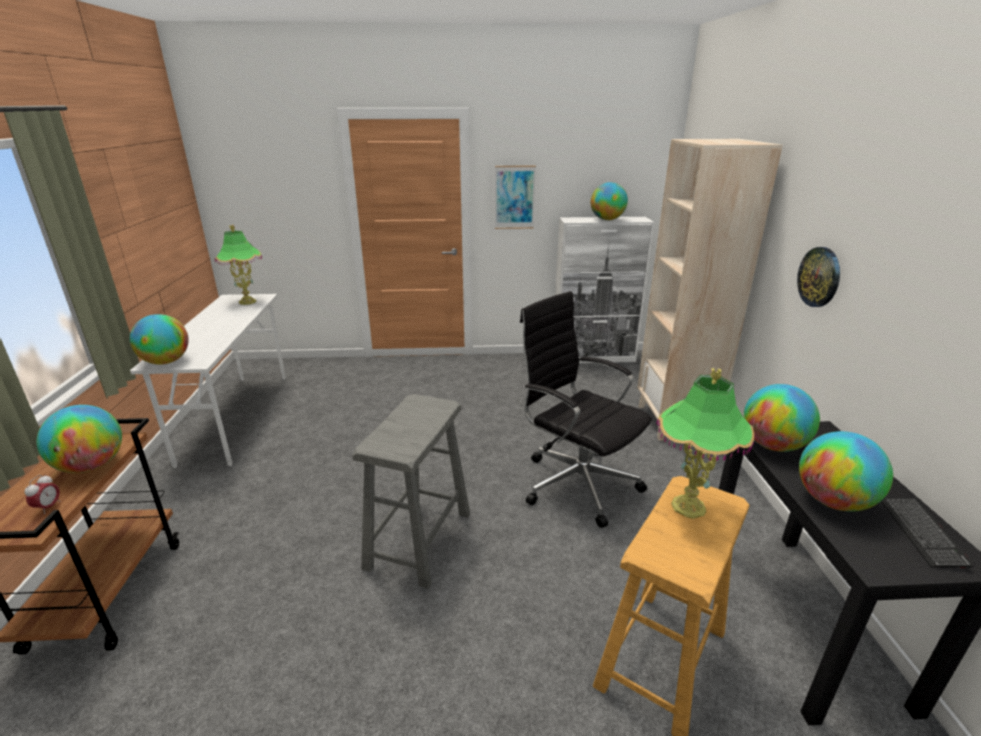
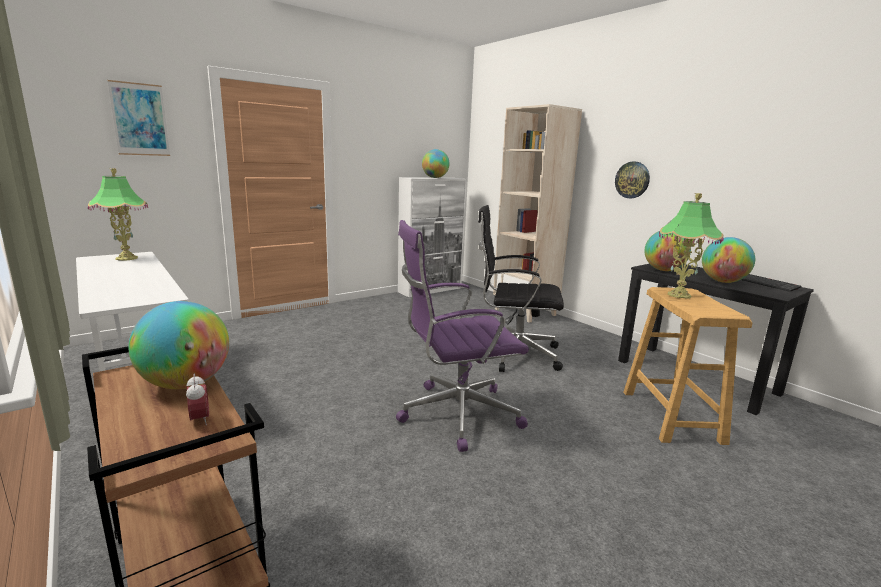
camera: 35 degrees left, 10 degrees down
(166, 362) = (120, 302): globe -> none
(419, 539) = (456, 414): grey stool -> purple office chair
(514, 197) = (366, 160): picture -> picture (140, 119)

